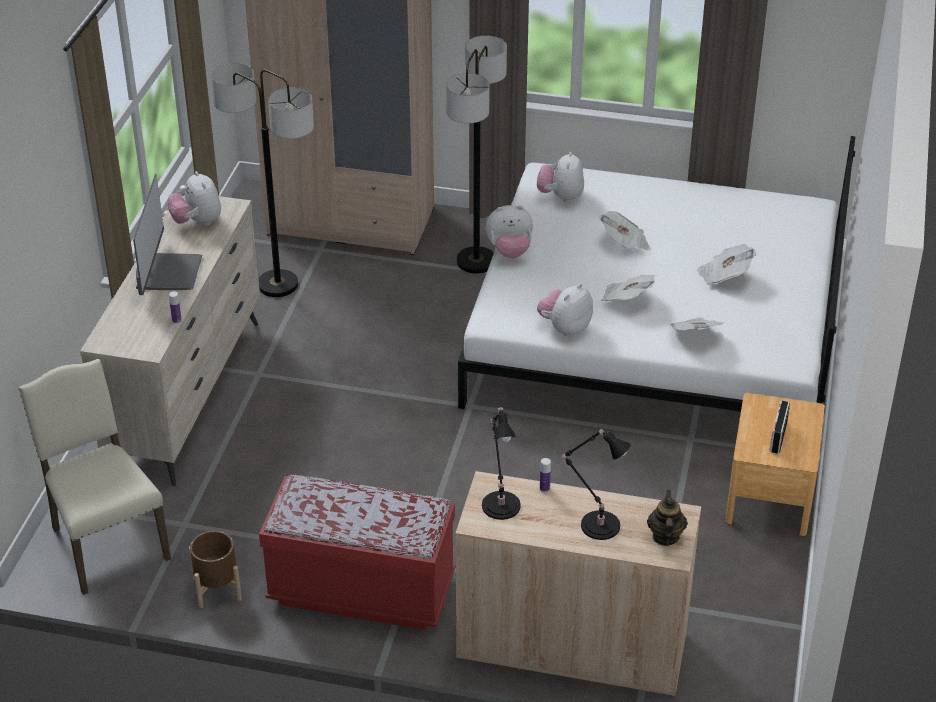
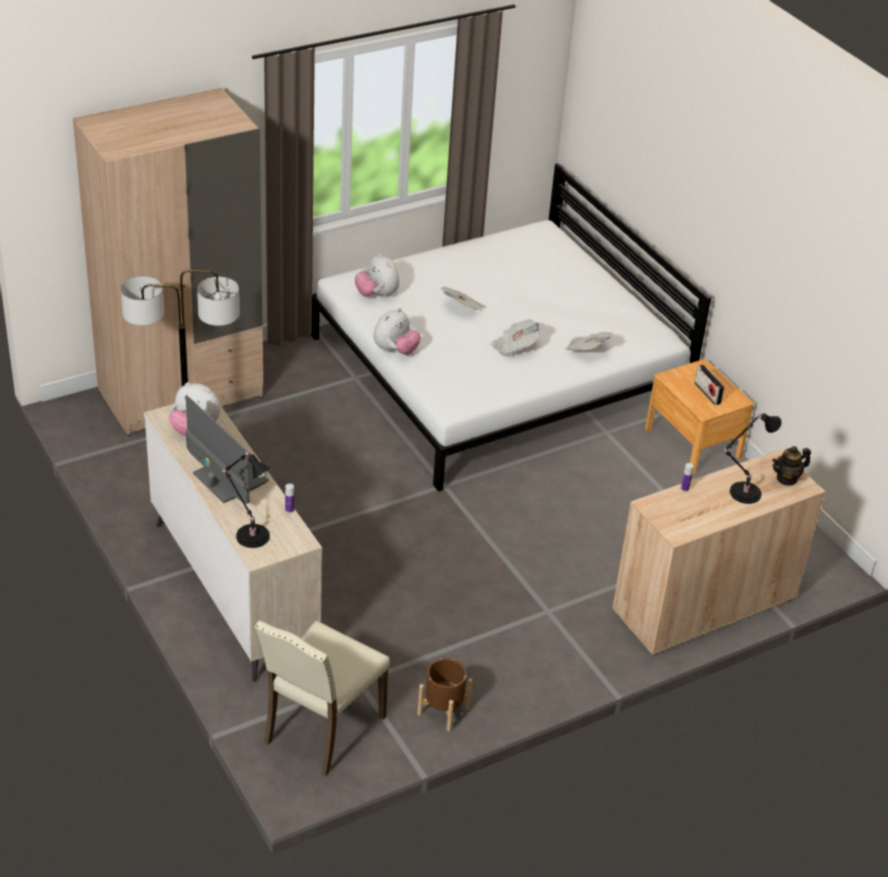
camera: 45 degrees left, 0 degrees up
(106, 543) = (320, 730): beige chair -> beige chair turned 75 degrees counterclockwise
(361, 591) = (538, 651): red bench -> none
(476, 261) = (314, 380): floor lamp -> none
(500, 503) = (673, 513): black table lamp -> black table lamp (250, 534)
(565, 328) = (502, 387): plush toy -> none
(665, 537) = (787, 478): teapot -> teapot turned 75 degrees counterclockwise
(724, 276) = (553, 301): newspaper -> none

